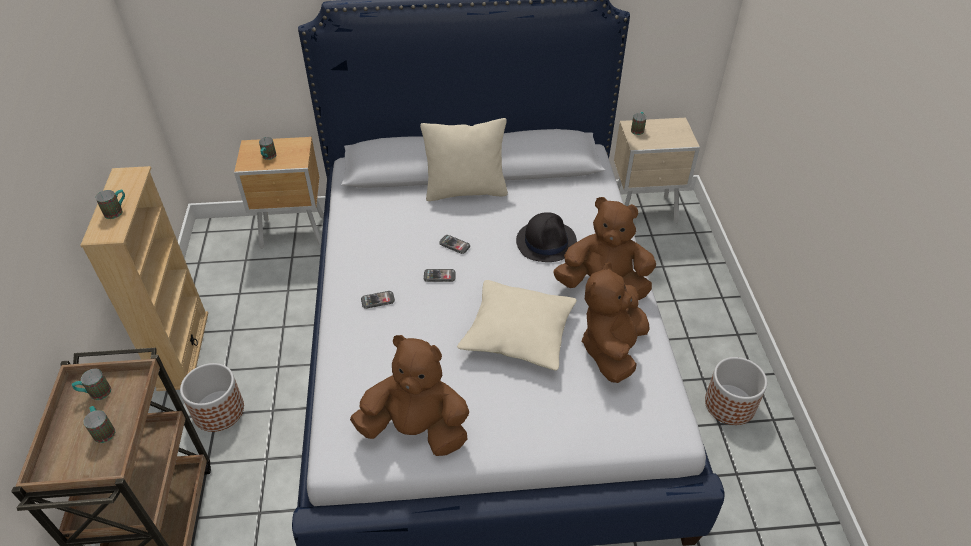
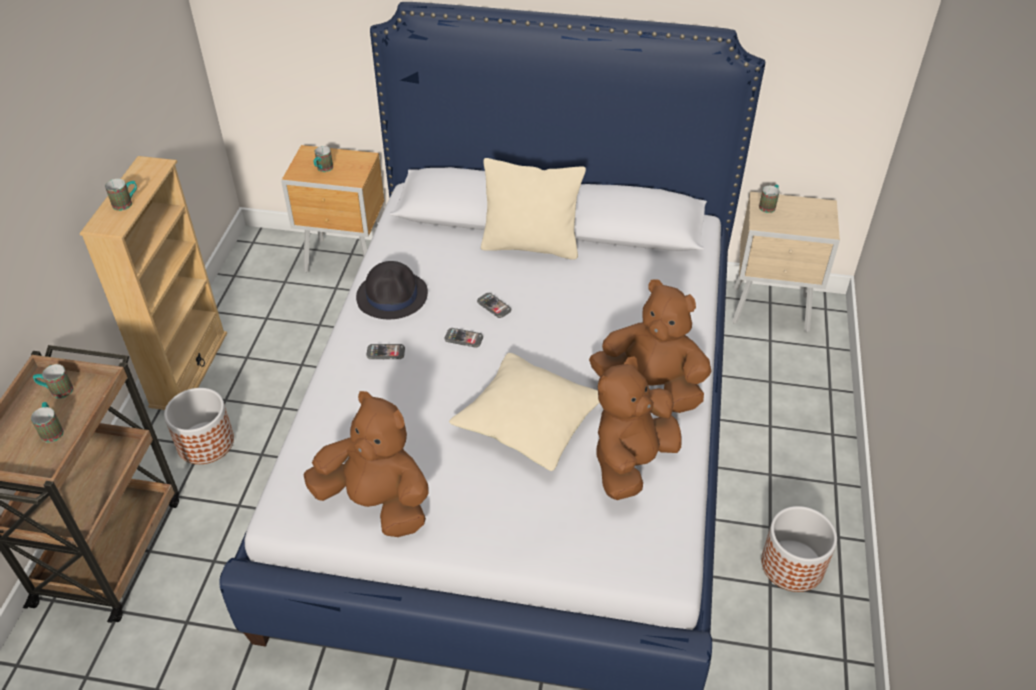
camera: 15 degrees right, 0 degrees up
(546, 242) = (602, 322): black hat -> black hat (392, 295)

